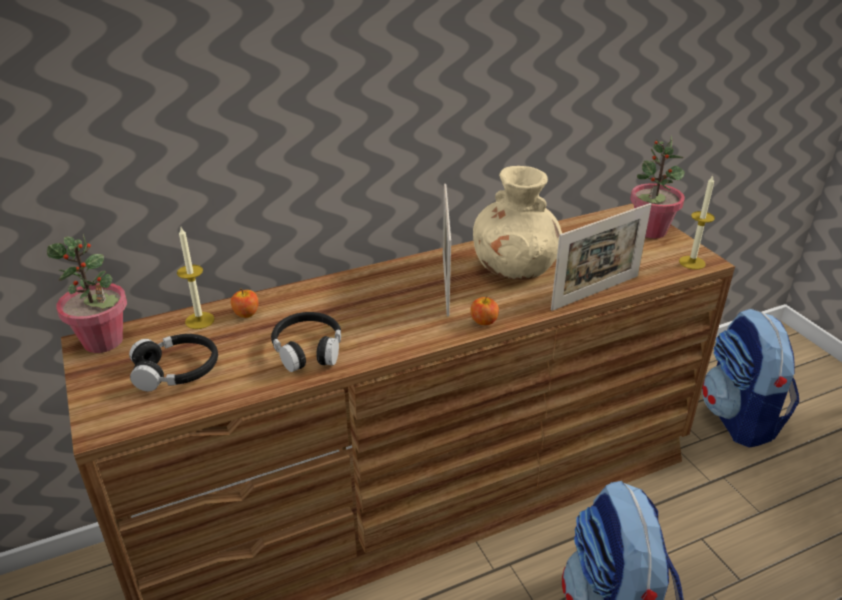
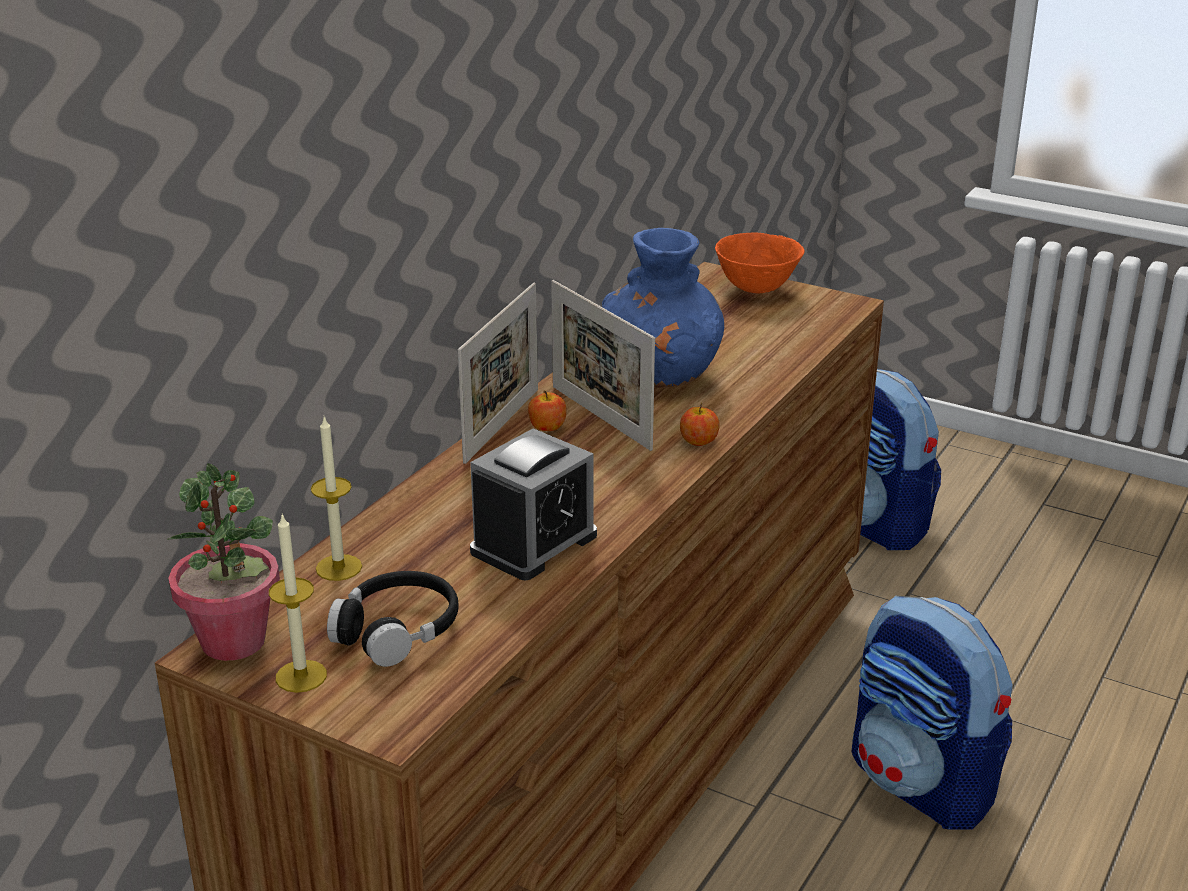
camera: 35 degrees left, 5 degrees down
(246, 314) = (393, 537): apple -> apple (547, 427)
(308, 349) = (534, 544): black headphones -> alarm clock
(515, 268) = (660, 375): beige vase -> blue vase
(595, 292) = (779, 372): picture frame -> picture frame (502, 425)
(650, 231) = (757, 289): potted plant -> orange bowl
(692, 262) = (839, 309): candle -> candle (301, 676)

